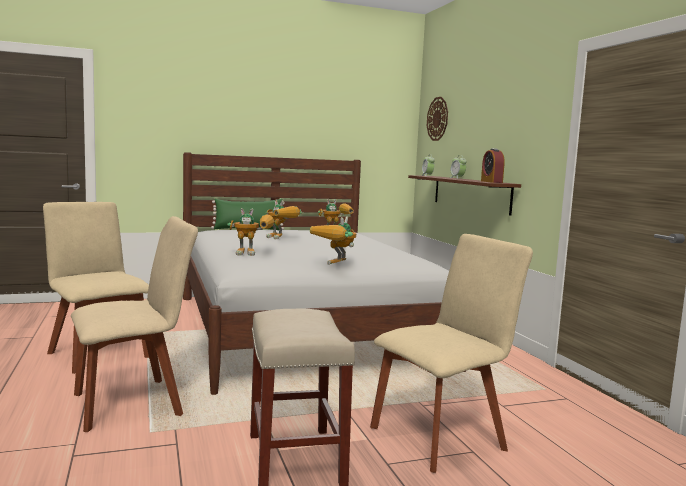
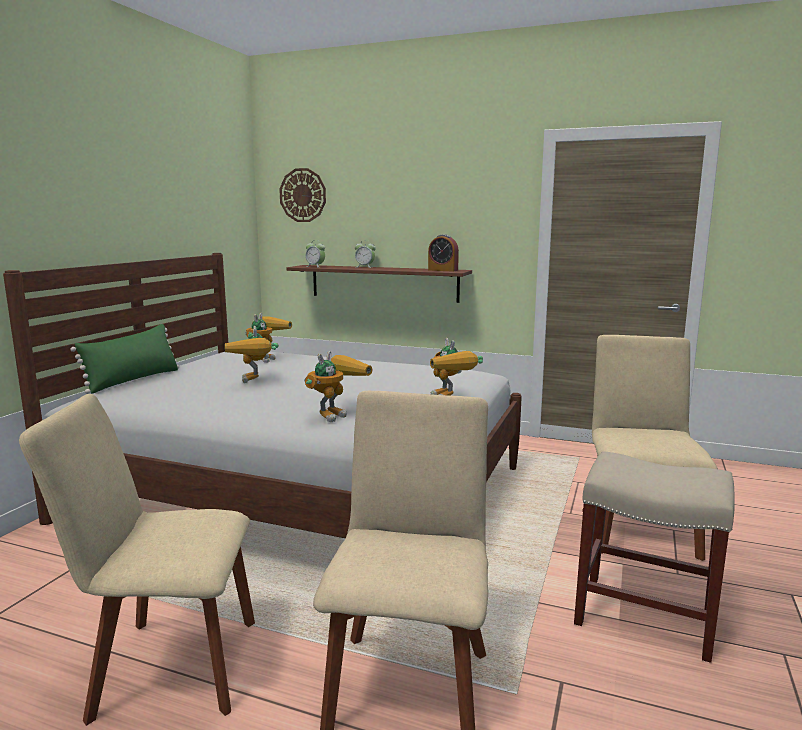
camera: 50 degrees left, 5 degrees up
(281, 238) = (255, 382): toy robot -> toy robot turned 90 degrees clockwise

